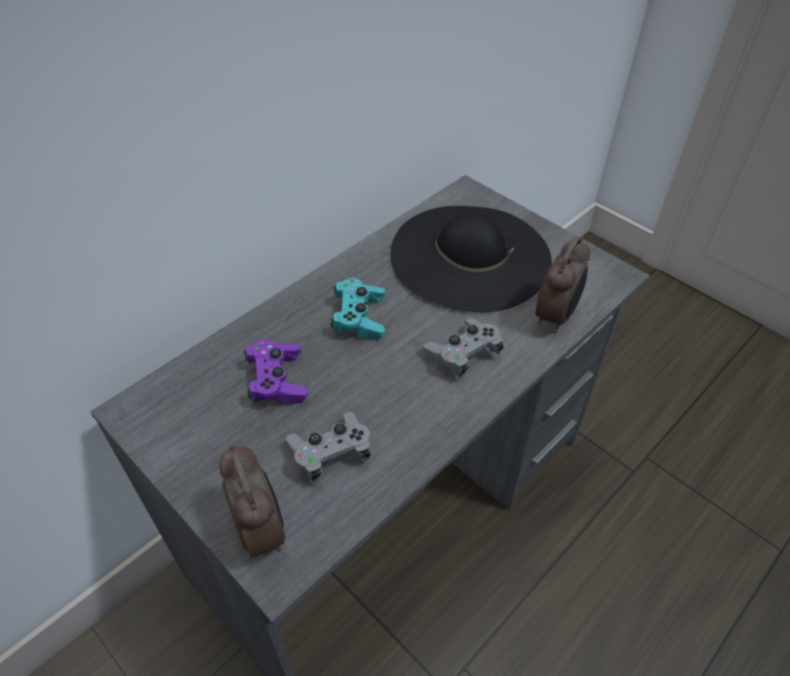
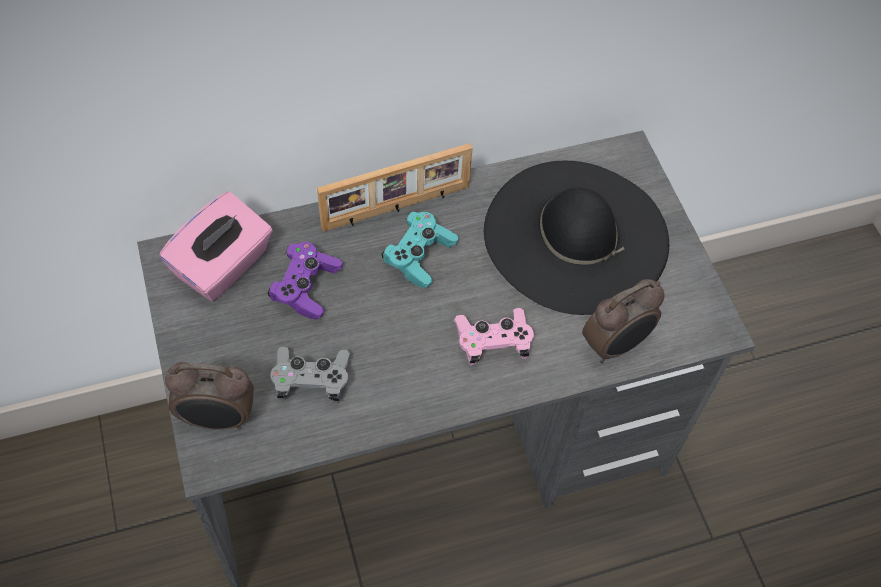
camera: 25 degrees right, 10 degrees up
(188, 396) = (223, 266): none -> pink tissue box
(262, 530) = (218, 419): alarm clock -> alarm clock turned 90 degrees clockwise
(317, 292) = (396, 208): none -> picture frame
(463, 355) = (492, 342): grey game controller -> pink game controller

